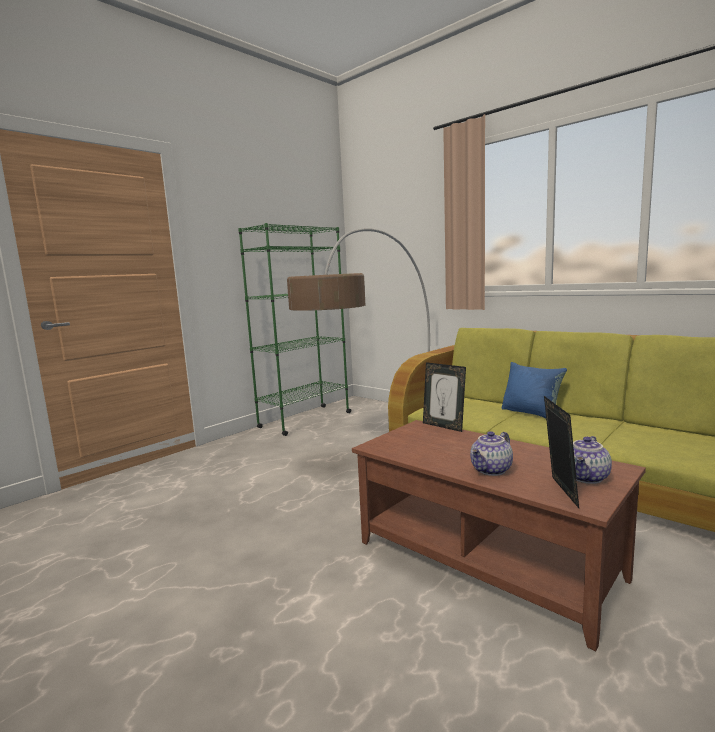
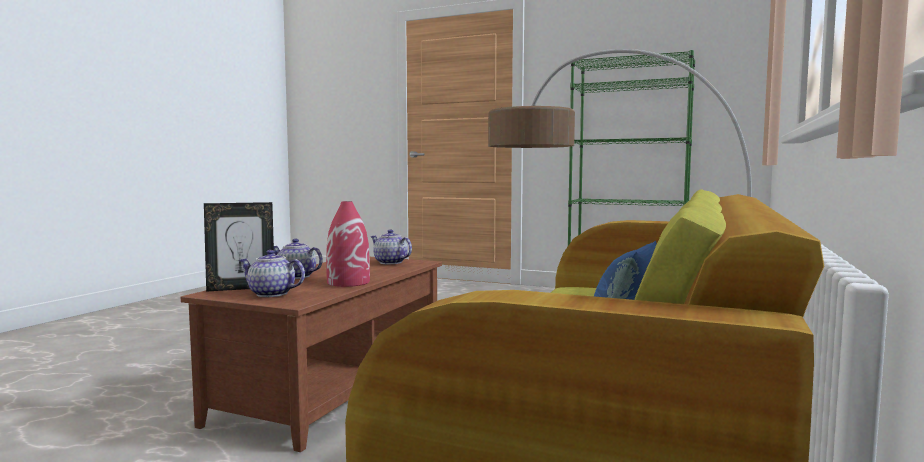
camera: 70 degrees right, 5 degrees down
(418, 435) = (389, 262): none -> teapot
(443, 426) = (421, 266): picture frame -> none
(524, 450) = (348, 282): none -> red vase

